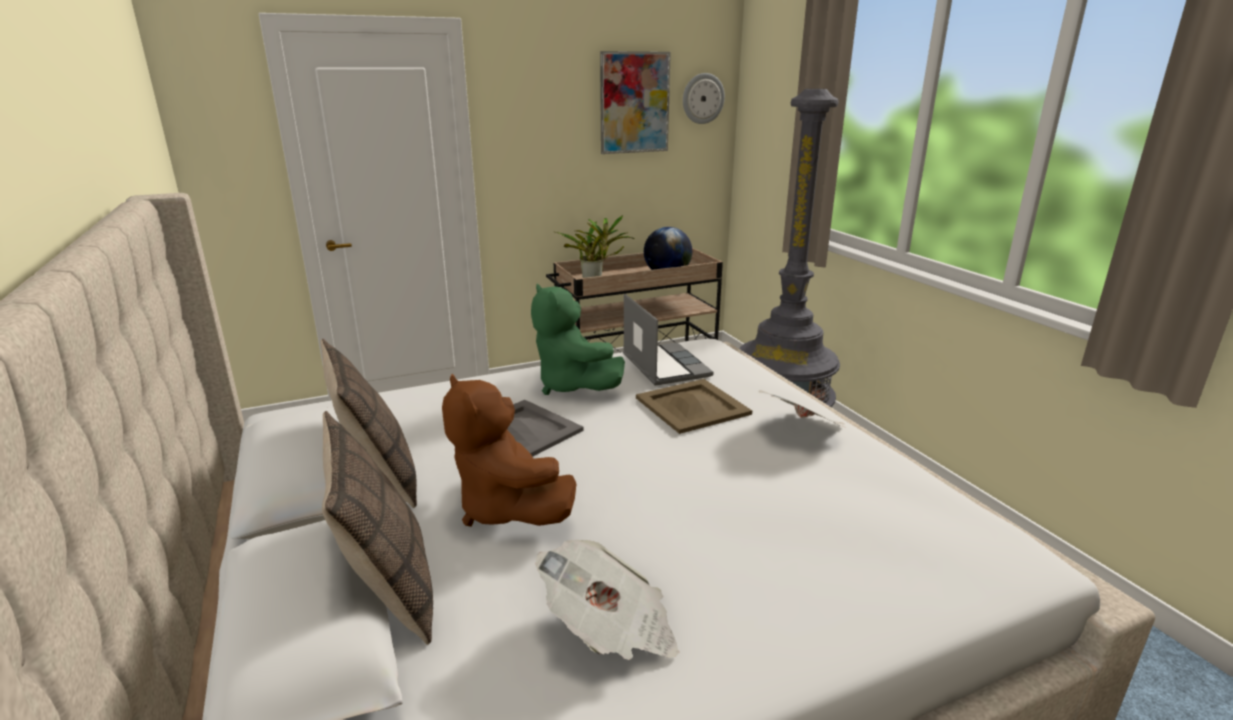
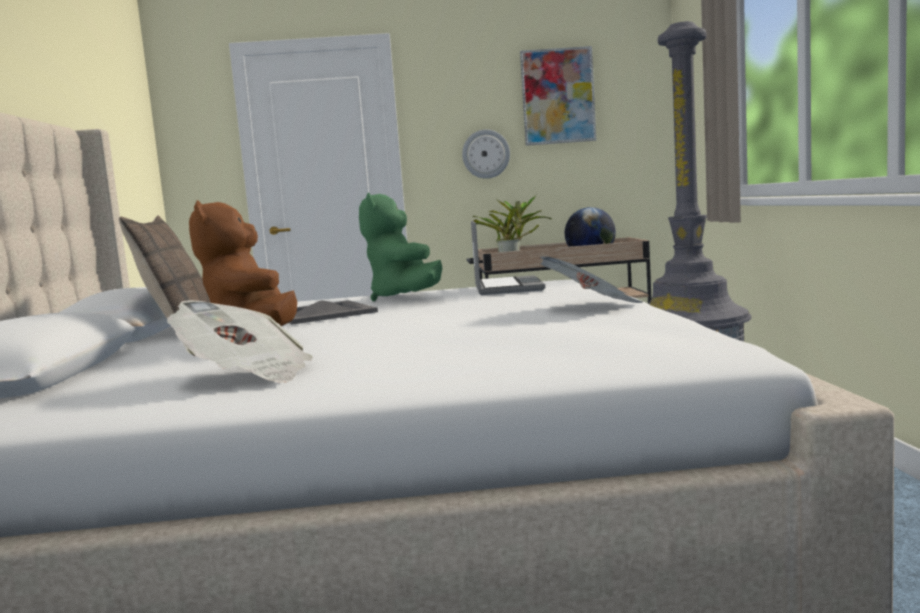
camera: 20 degrees right, 15 degrees down
(388, 590) = (111, 363): pillow -> none
(692, 405) = (500, 301): beige tray -> none
(702, 98) = (632, 88): wall clock -> wall clock (486, 154)

